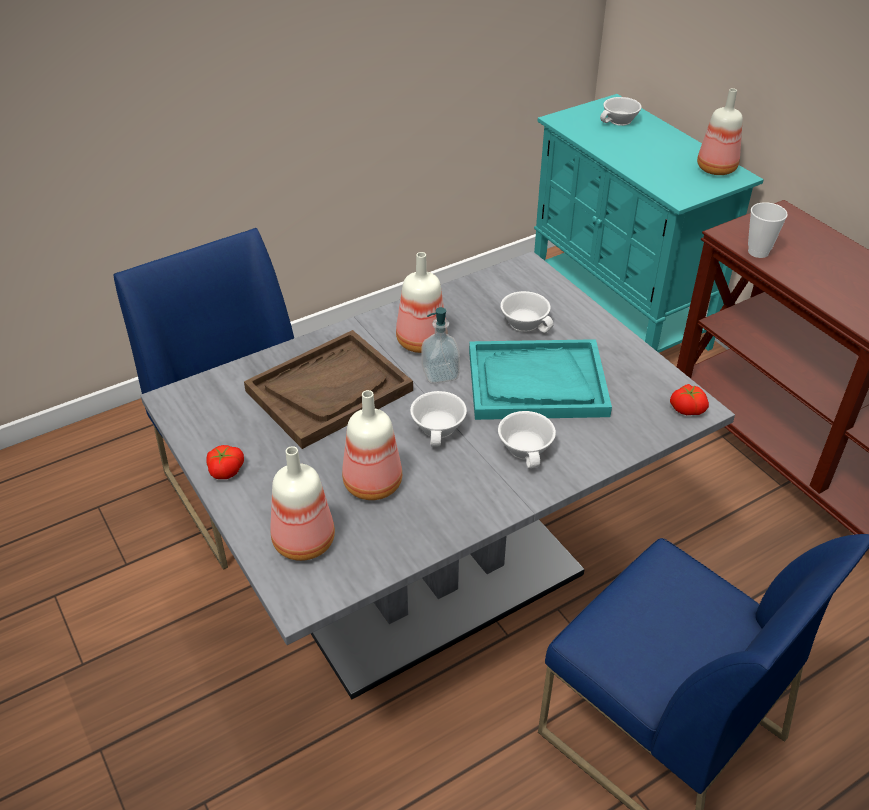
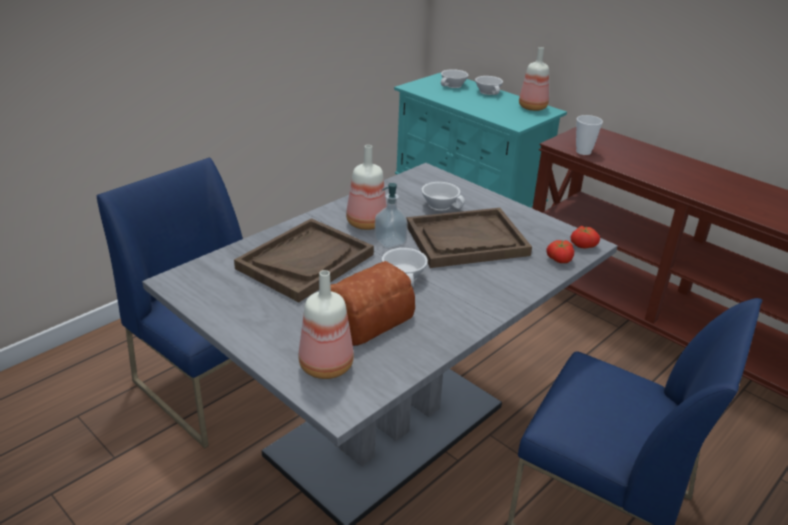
camera: 15 degrees left, 10 degrees down
(225, 470) = (238, 324): tomato -> tomato (558, 259)
(371, 483) = (365, 319): bottle -> bread
(527, 449) = (479, 282): white cup -> white cup (489, 92)
(536, 383) = (466, 240): turquoise tray -> brown tray

